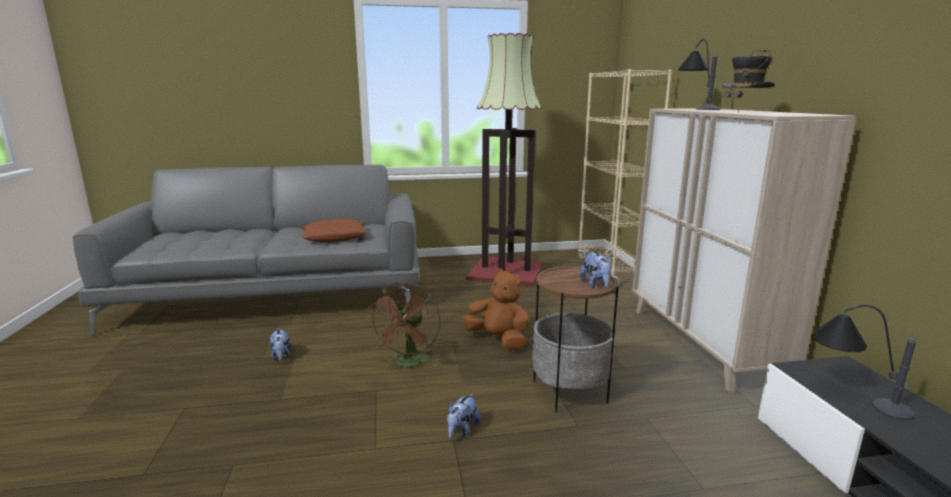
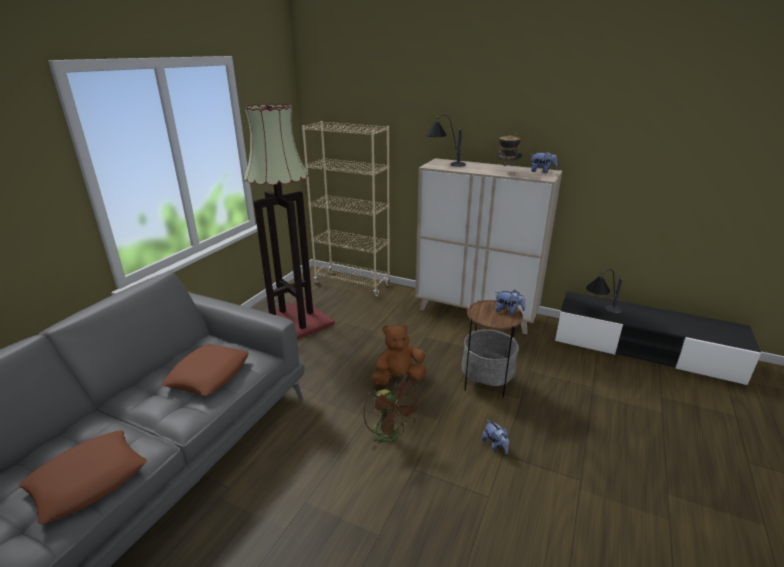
camera: 55 degrees left, 10 degrees up
(208, 246) = (88, 480): none -> brown pillow
(281, 356) = (298, 514): plush toy -> plush toy (541, 172)

